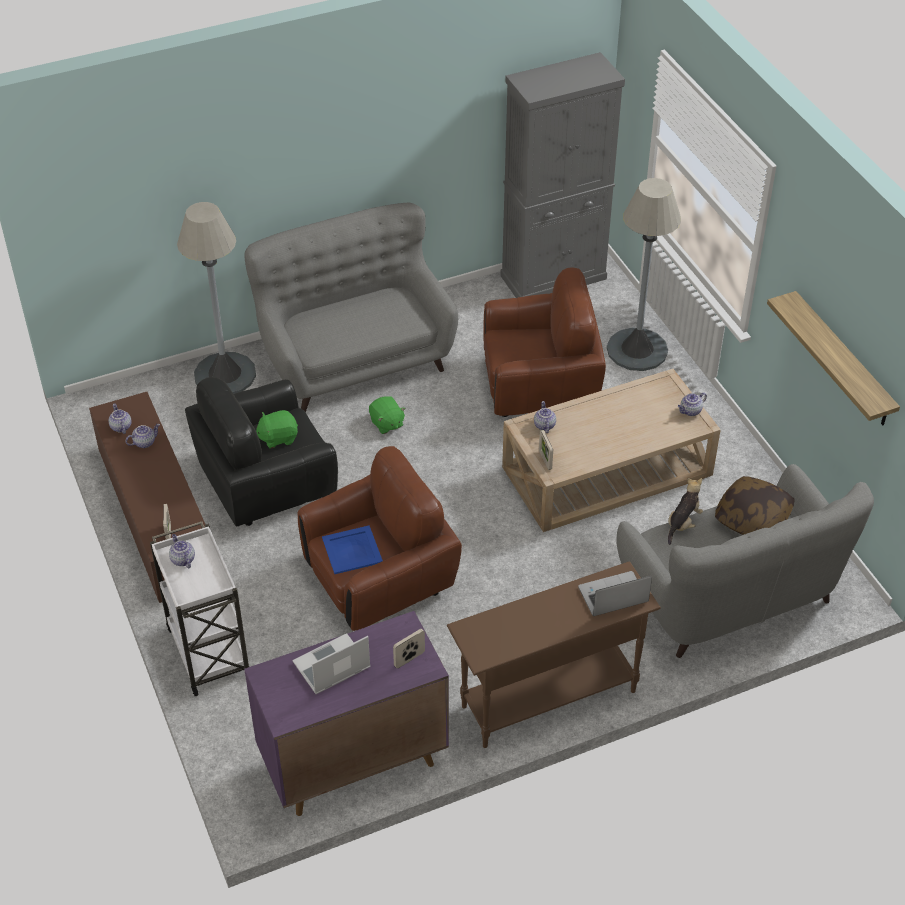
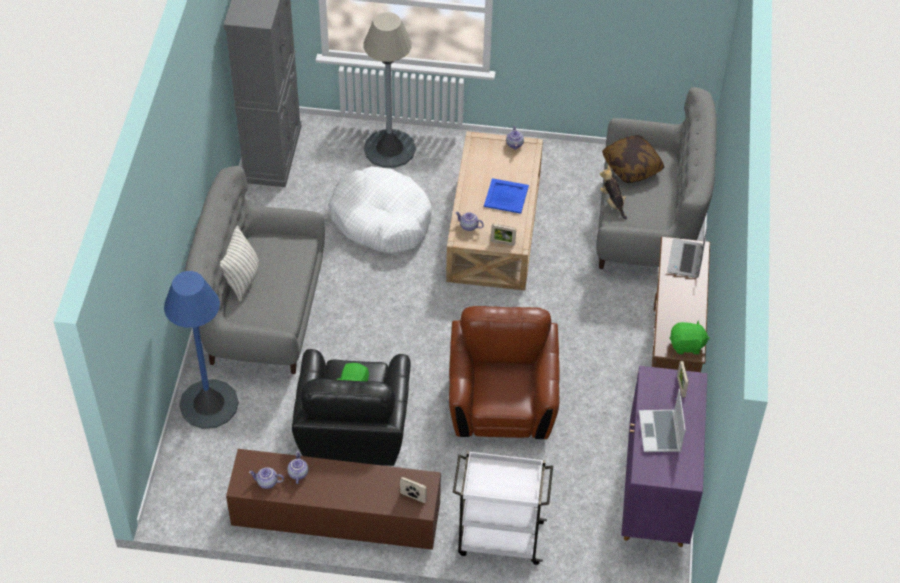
camera: 60 degrees left, 5 degrees up
(182, 559) = (487, 483): teapot -> none
(225, 374) = (208, 404): grey floor lamp -> blue floor lamp
(344, 305) = (242, 279): none -> pillow
(351, 550) = (503, 393): blue tray -> blue tray (505, 196)
(386, 423) = (348, 327): green plush toy -> green plush toy (687, 345)
(540, 385) = (381, 219): brown armchair -> white dog bed
(842, 360) = (615, 30): shelf -> none

